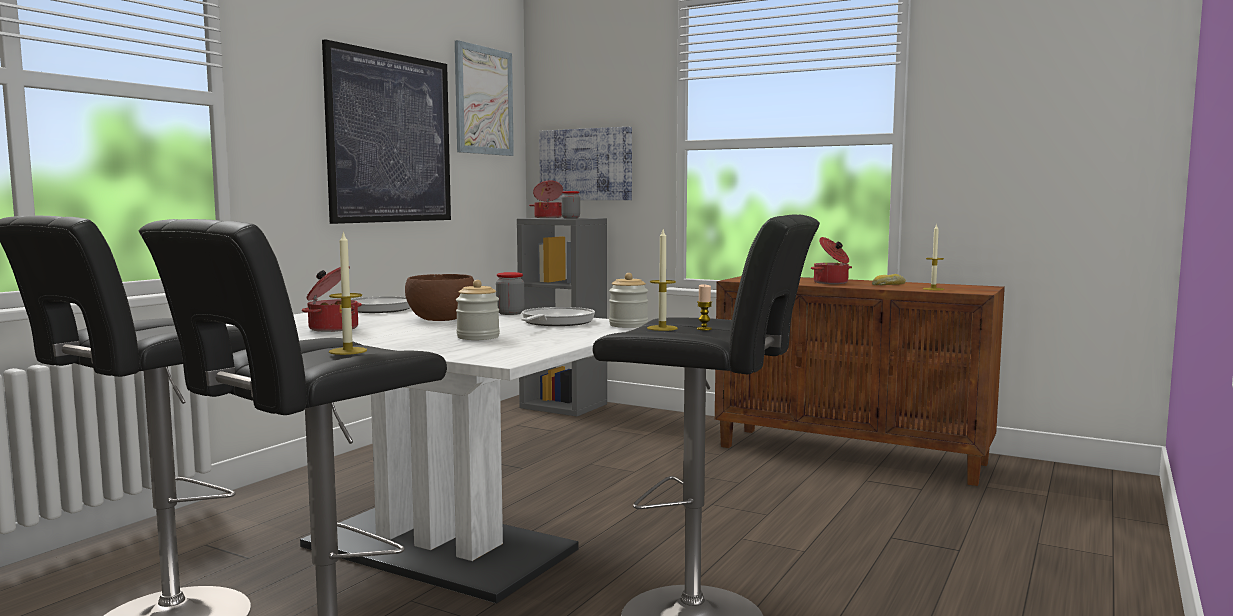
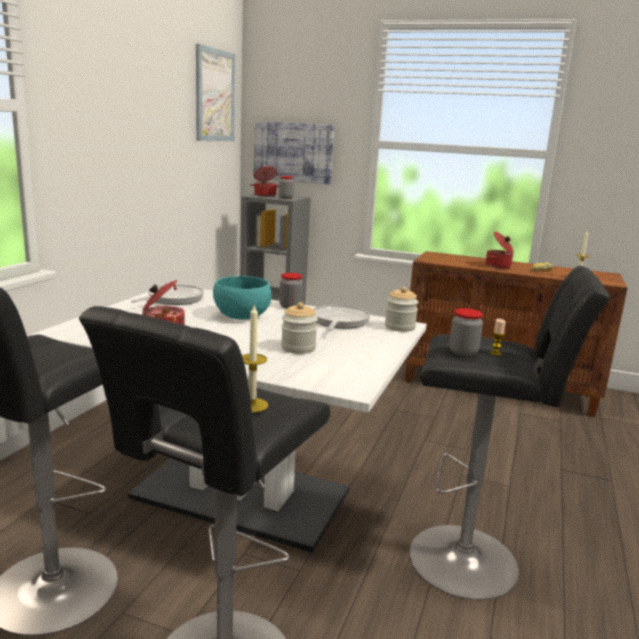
camera: 10 degrees left, 10 degrees up
(390, 138) = (150, 132): picture -> none
(442, 319) = (242, 315): brown bowl -> turquoise bowl
(662, 328) = (463, 352): candle -> jar

